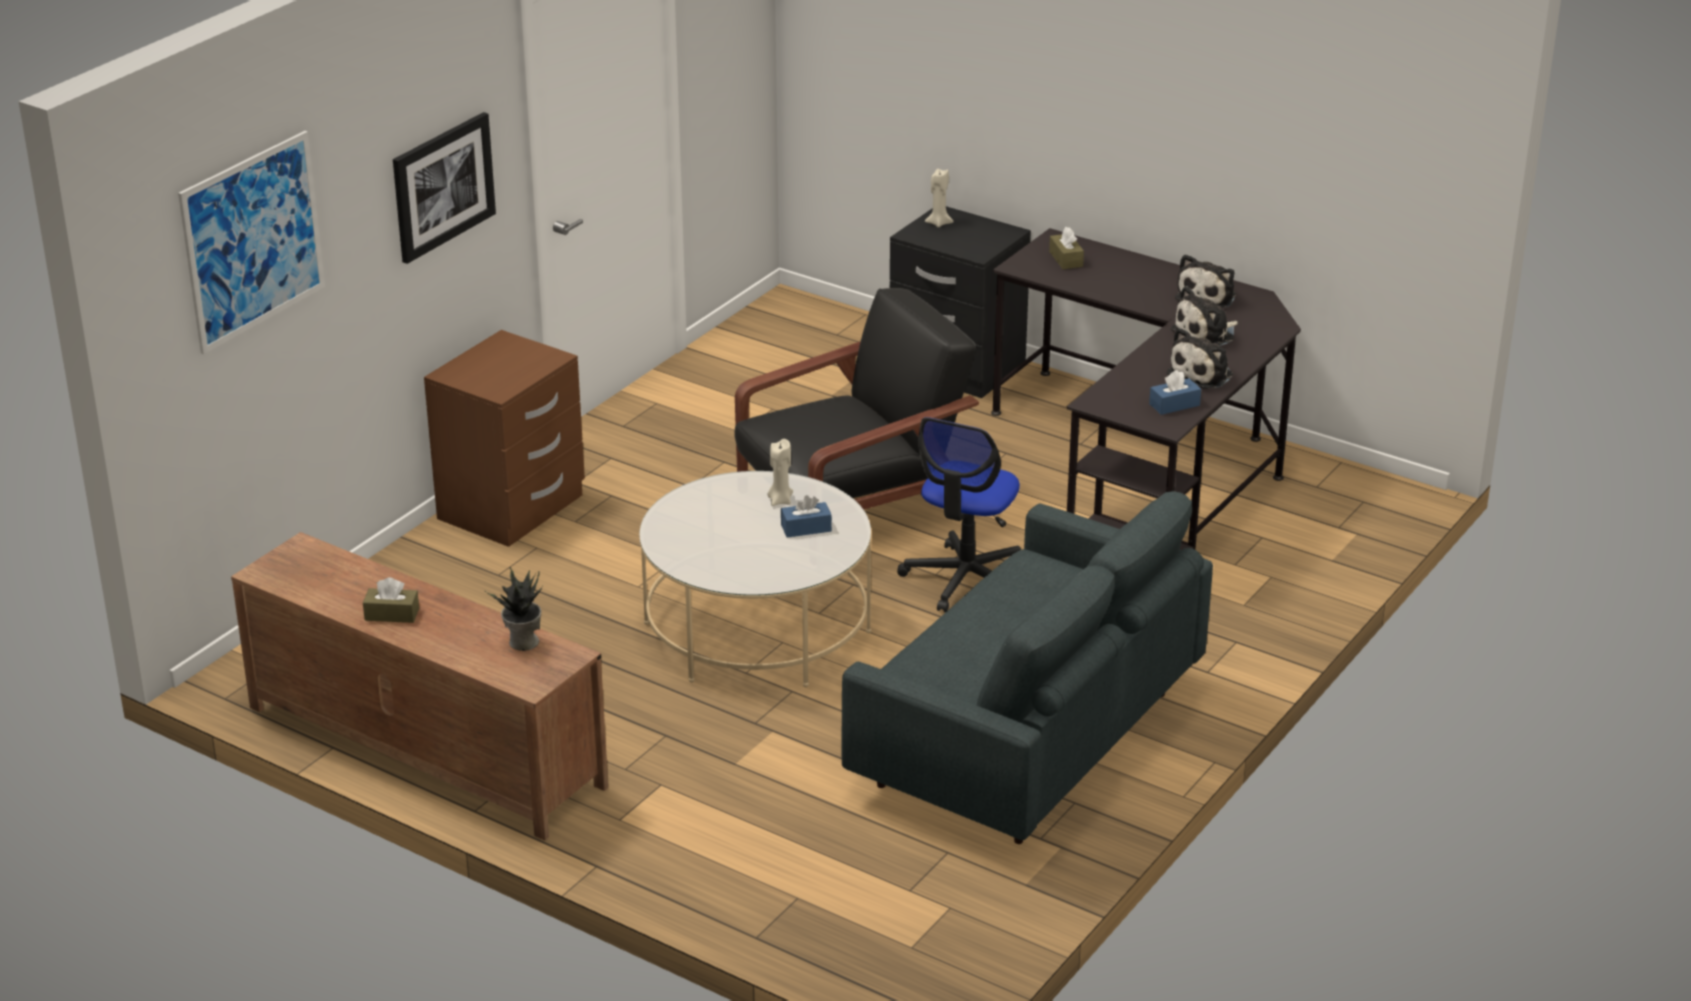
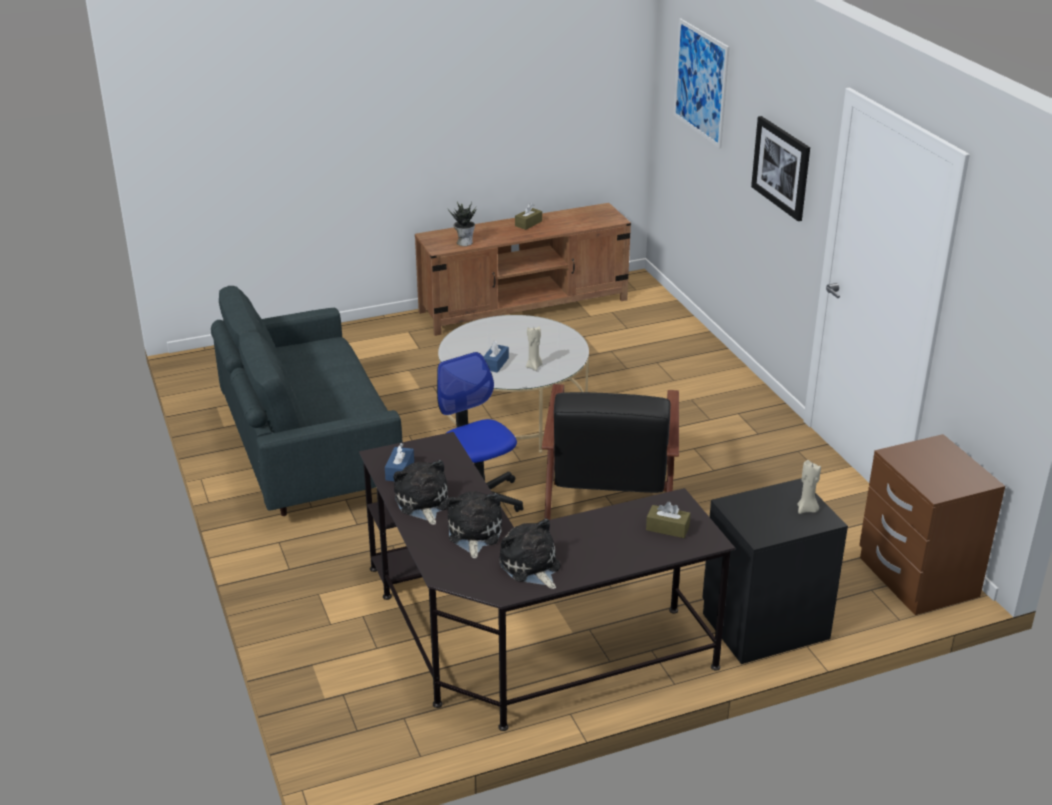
camera: 125 degrees right, 0 degrees up
(512, 508) = (726, 385): brown nightstand -> brown nightstand (916, 578)

